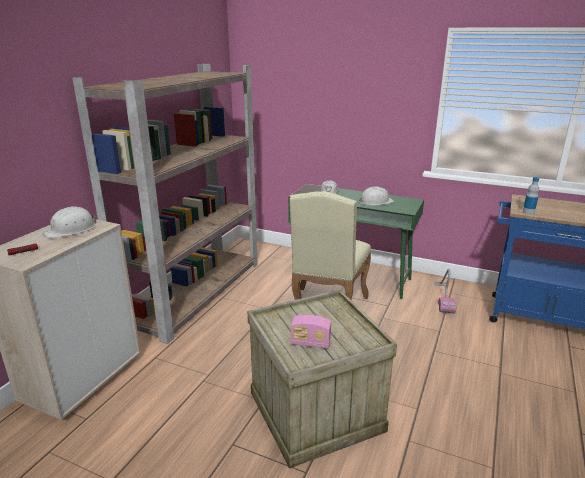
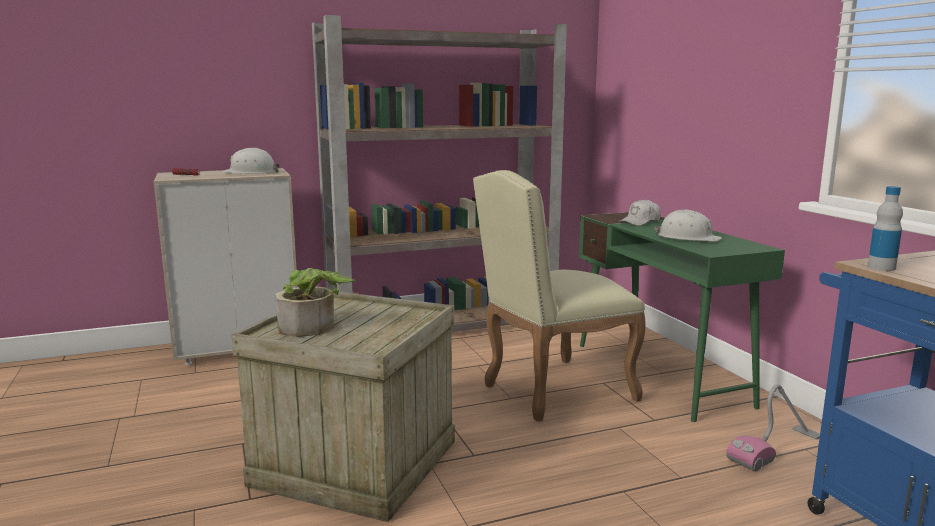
camera: 45 degrees right, 10 degrees down
(310, 343) = (313, 328): radio -> potted plant

